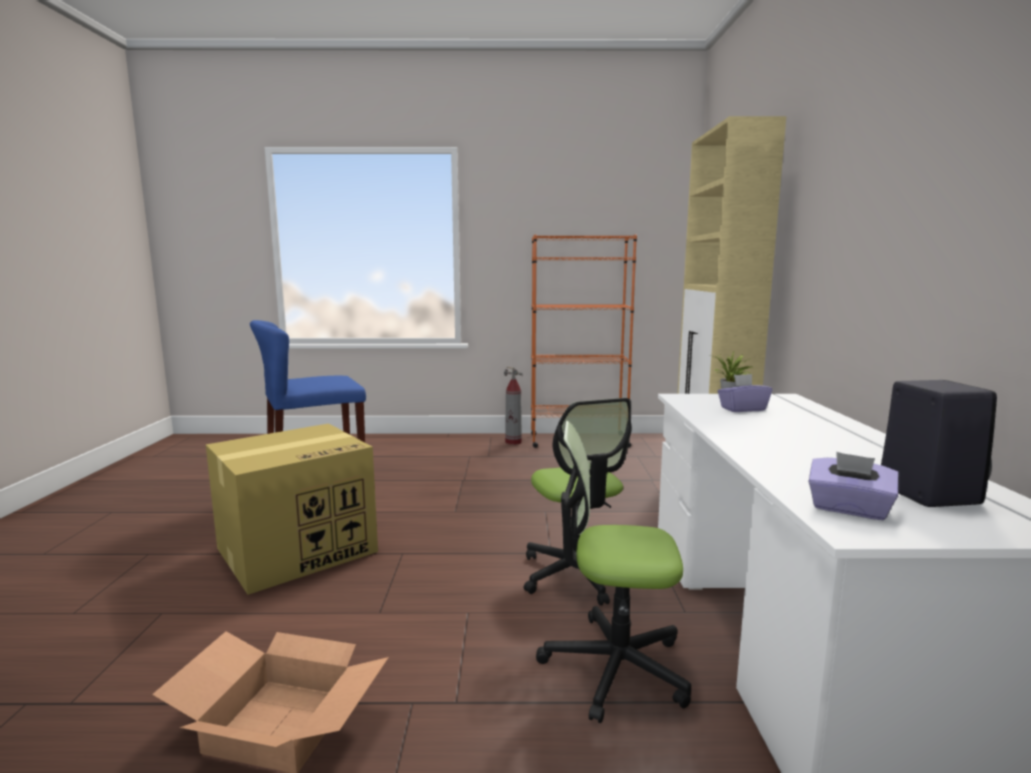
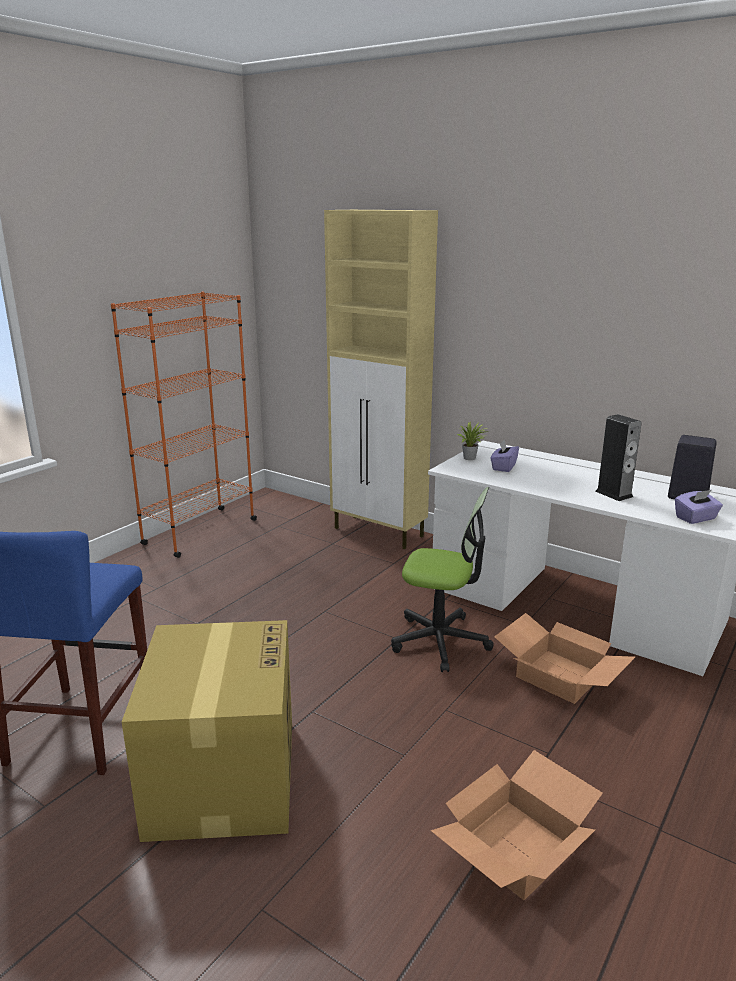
camera: 55 degrees left, 10 degrees up
(513, 442) = (144, 561): fire extinguisher -> none
(614, 666) = (558, 676): office chair -> cardboard box
(803, 456) = (614, 494): none -> speaker

